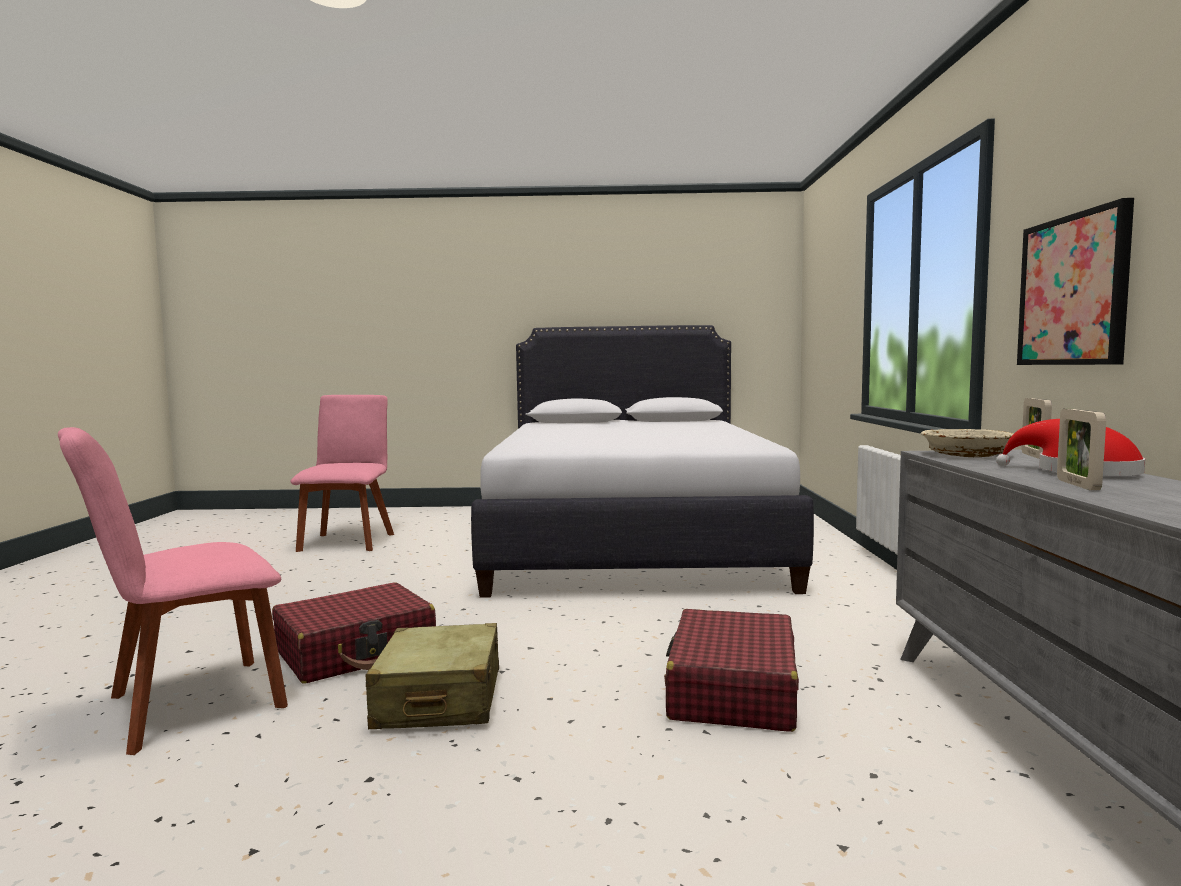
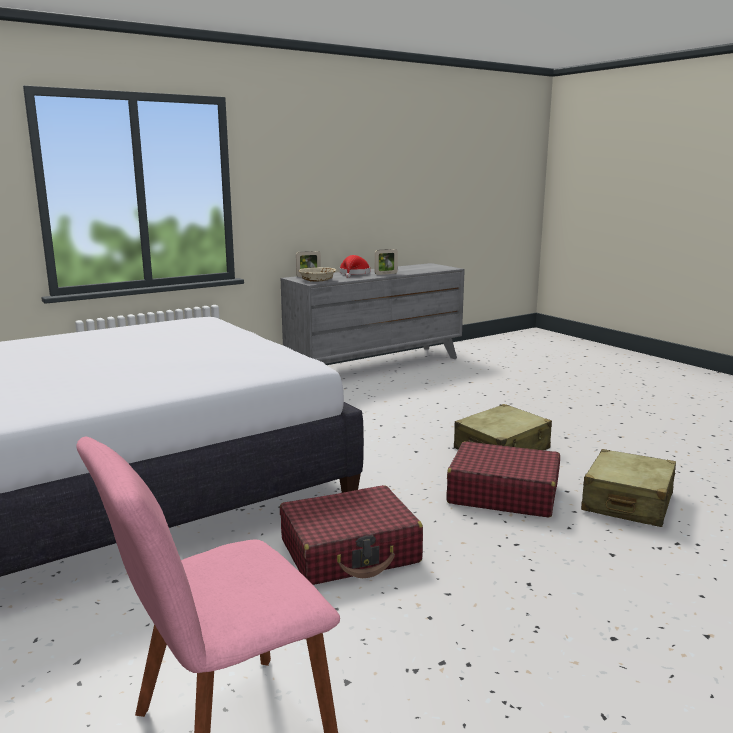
camera: 125 degrees left, 10 degrees up
(186, 705) = (627, 503): pink chair -> beige suitcase
(732, 690) = (395, 405): red suitcase -> red suitcase (350, 551)
(1074, 290) = (299, 203): picture -> none

